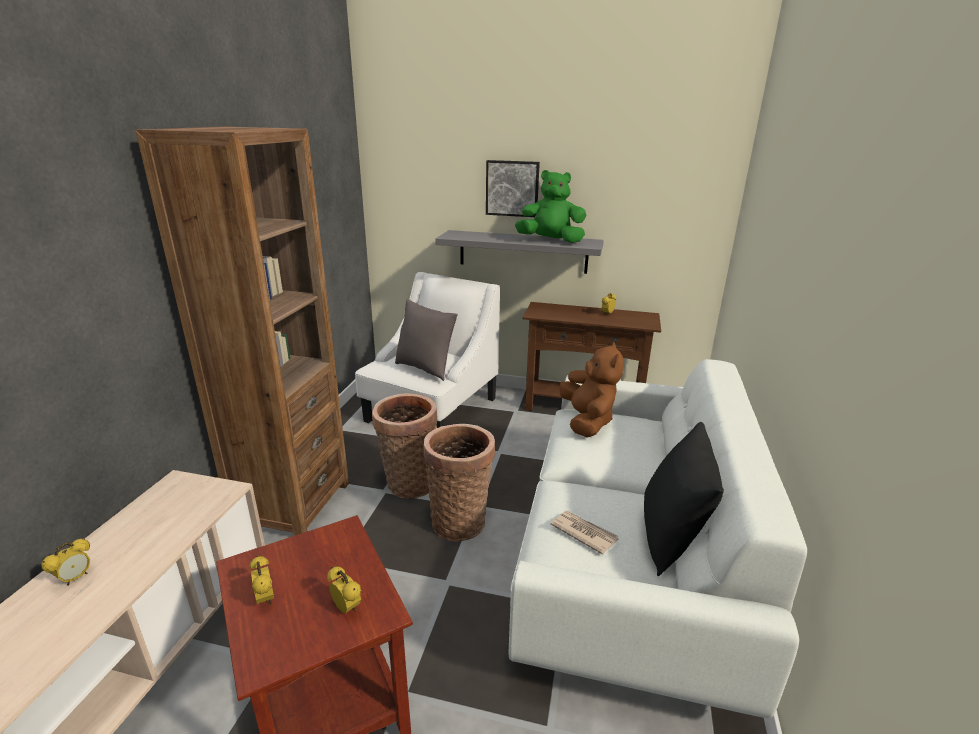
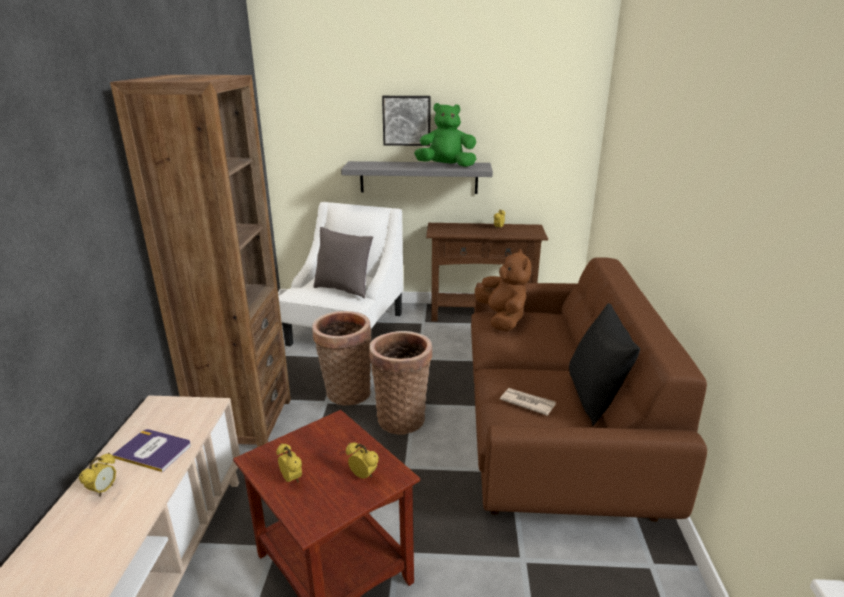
camera: 10 degrees left, 0 degrees up
(146, 537) = (153, 450): none -> book
(628, 562) = (551, 432): white sofa -> brown sofa

